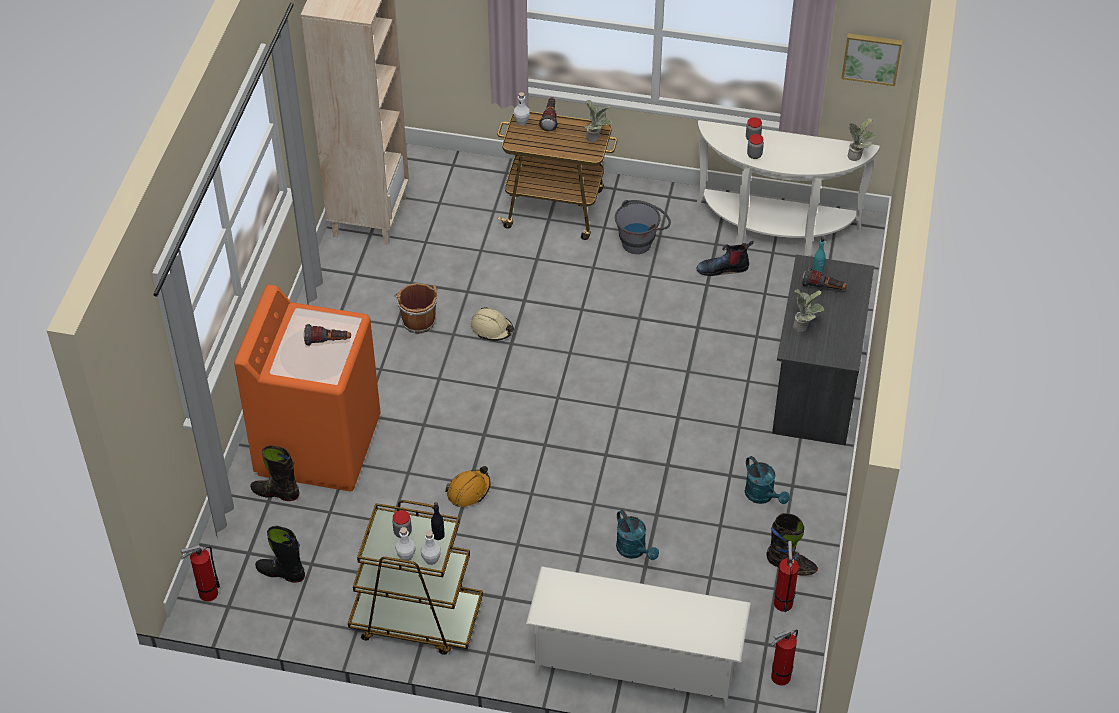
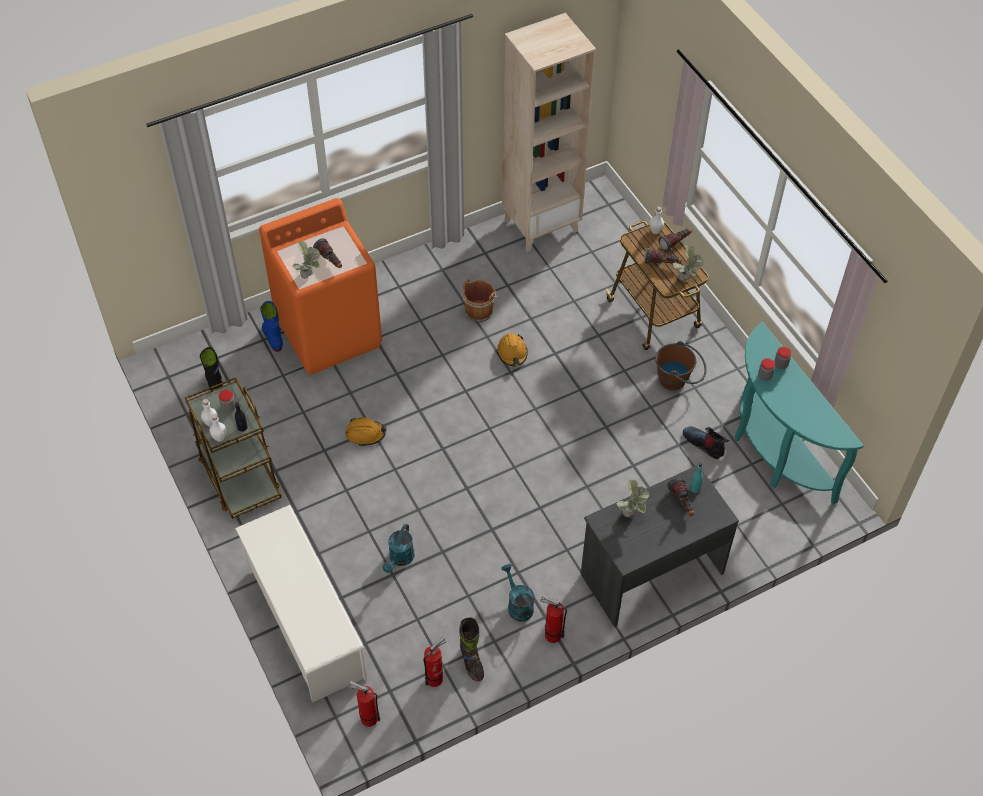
camera: 50 degrees right, 5 degrees up
(206, 594) = (168, 360): fire extinguisher -> fire extinguisher (550, 634)
(276, 493) = (273, 338): black boot -> blue boot
(491, 329) = (512, 353): beige hard hat -> orange hard hat
(562, 141) = (662, 263): none -> flashlight
(641, 240) = (678, 380): grey bucket -> brown bucket
(762, 496) = (518, 605): turquoise watering can -> turquoise watering can turned 135 degrees clockwise
(775, 232) = (773, 452): white console table -> turquoise console table
(857, 155) = (836, 438): potted plant -> potted plant (309, 275)
(871, 57) = (891, 369): picture -> none

